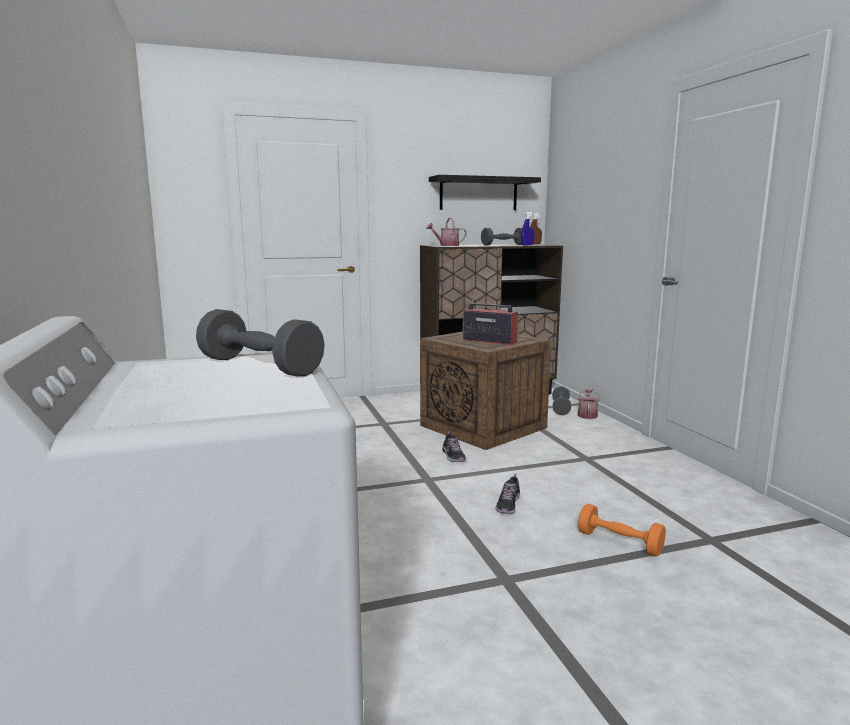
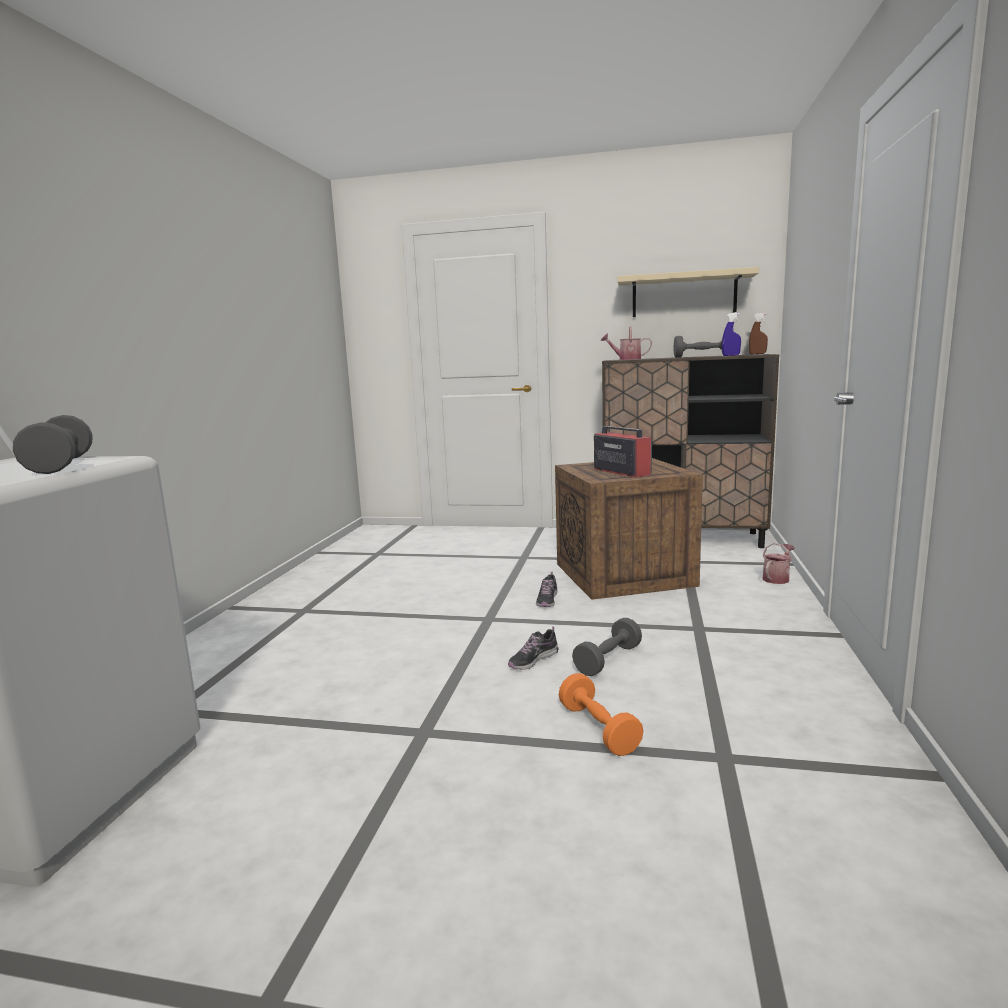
camera: 30 degrees right, 0 degrees up
(478, 194) = (684, 295): black shelf -> beige shelf
(561, 408) = (751, 566): grey dumbbell -> grey dumbbell (608, 660)

